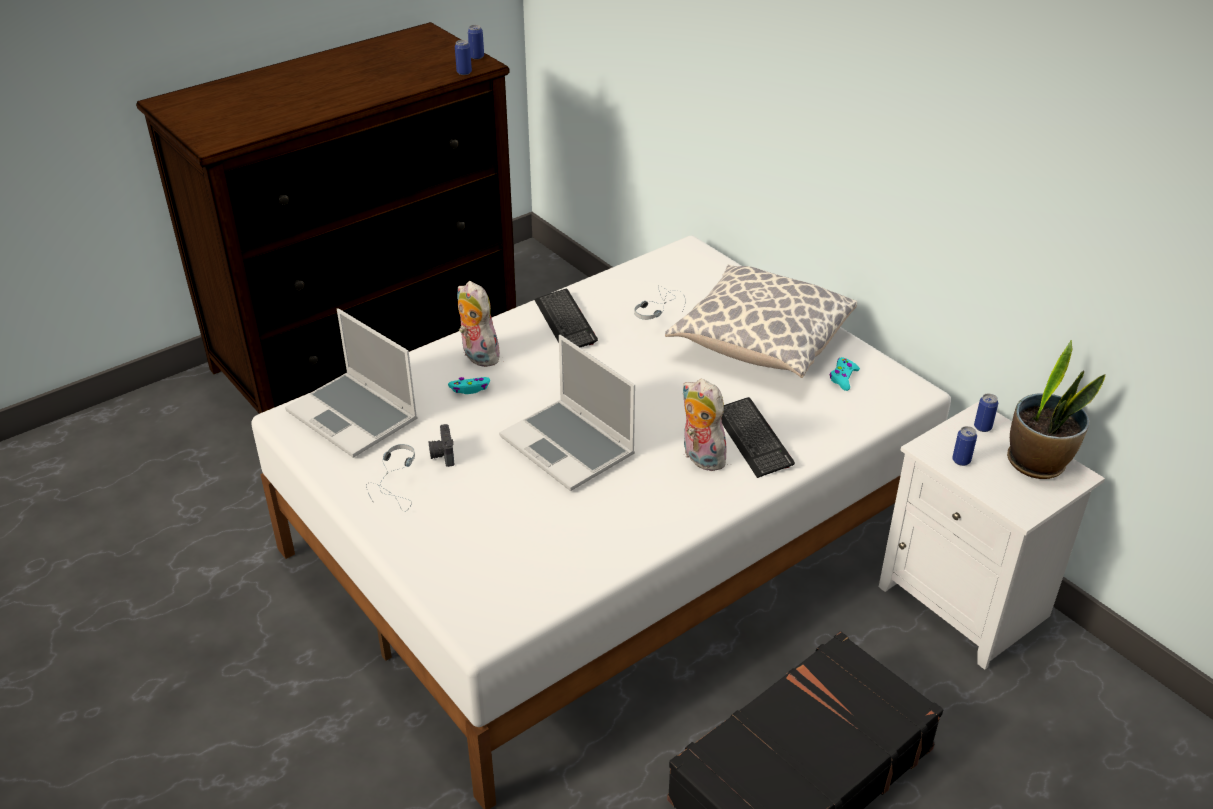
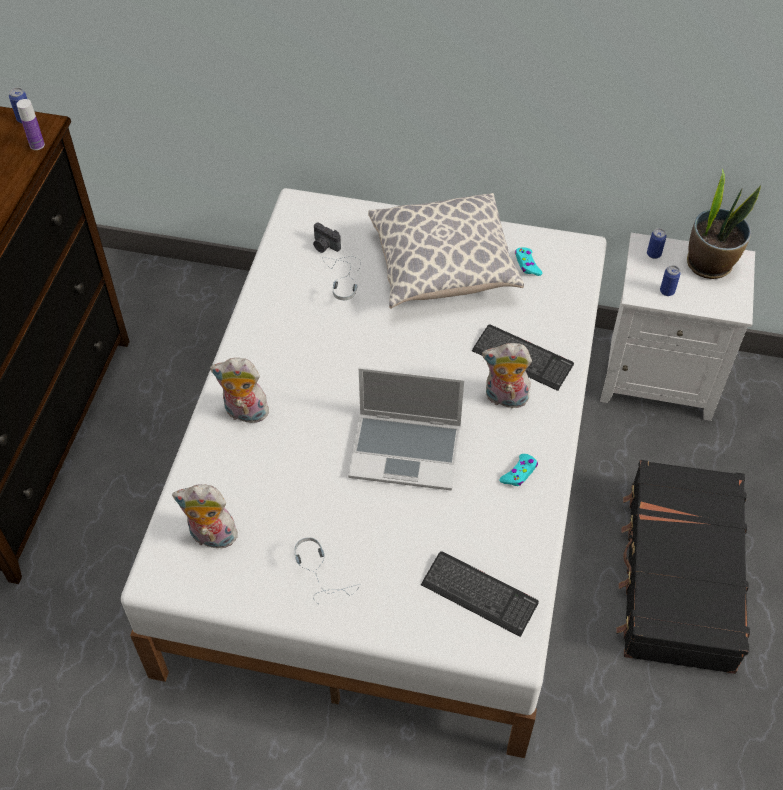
camera: 40 degrees left, 15 degrees up
(355, 416) = (211, 537): laptop -> plush toy
(442, 455) = (322, 524): camera -> camera (324, 246)
(464, 72) = (37, 145): can -> bottle
(470, 389) = (274, 449): turquoise game controller -> turquoise game controller (519, 473)
(565, 322) = (278, 336): keyboard -> keyboard (479, 594)

